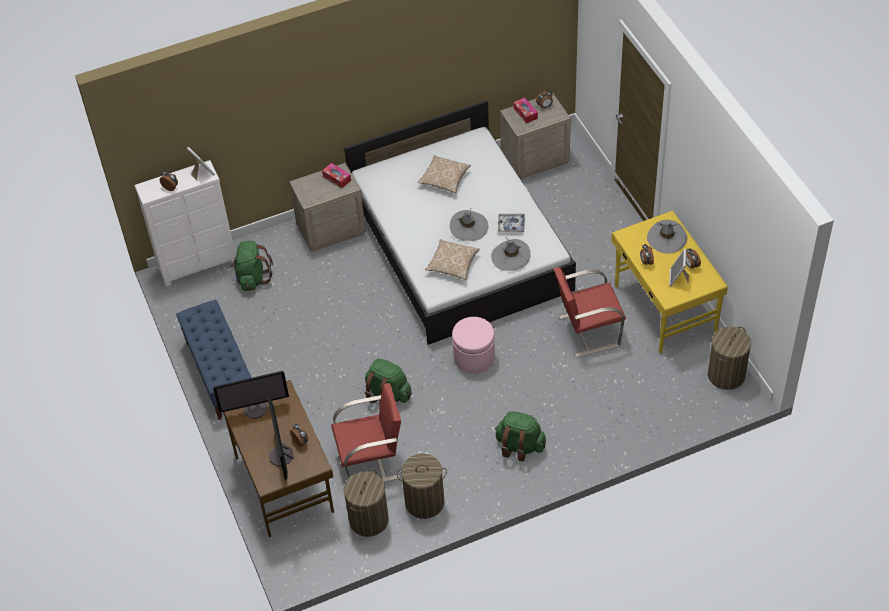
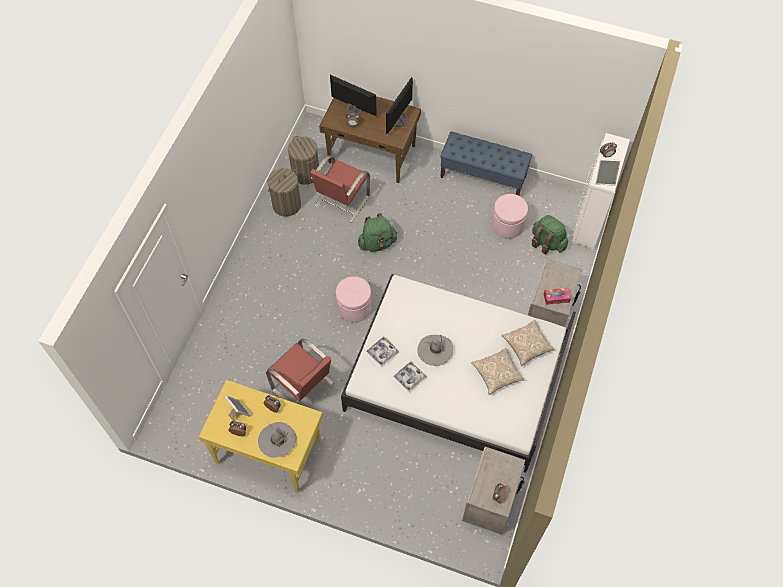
camera: 130 degrees right, 10 degrees up
(262, 317) = (507, 225): none -> pink ottoman
(453, 265) = (412, 314): pillow -> pillow (527, 346)
(510, 256) = (382, 352): grey hat -> tray
(519, 446) = (267, 277): green backpack -> none
(525, 113) = (503, 474): tissue box -> none
(587, 331) = (303, 387): red chair -> red chair turned 105 degrees clockwise
(726, 375) = (181, 433): laundry basket -> none

